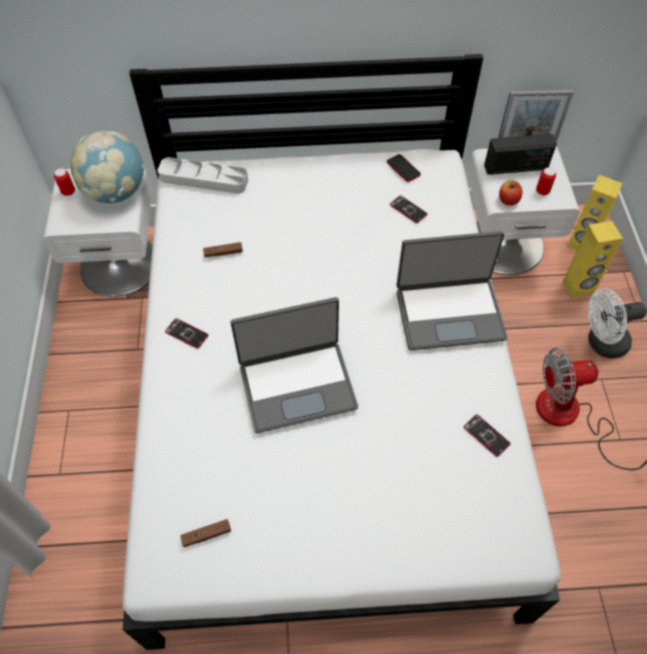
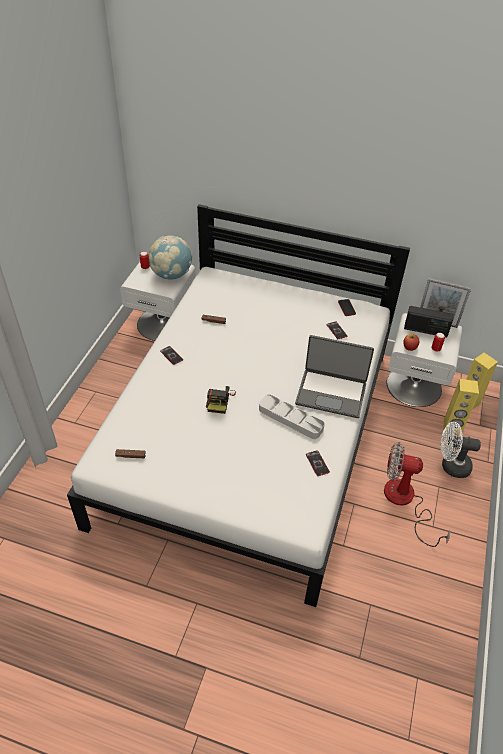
camera: 20 degrees right, 10 degrees down
(204, 179) = (223, 280): grey tray -> grey tray (290, 419)
(297, 385) = (219, 400): laptop -> camera

